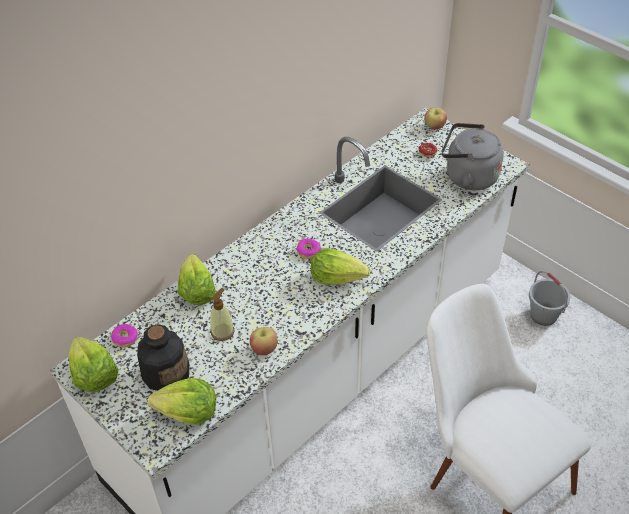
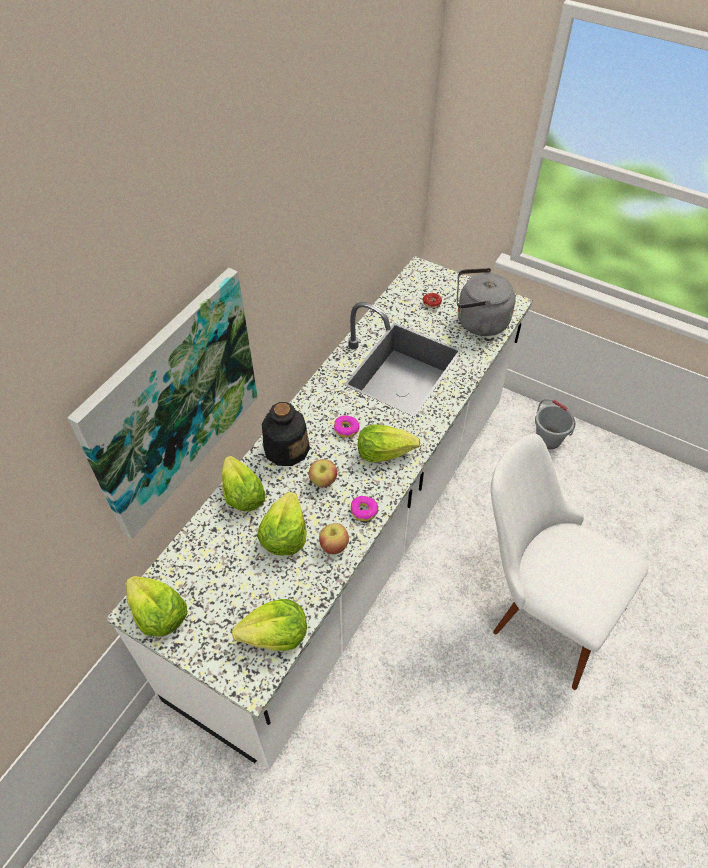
camera: 15 degrees left, 5 degrees up
(125, 338) = (181, 564): donut -> donut (364, 511)
(137, 188) = (173, 403): none -> picture
(166, 372) = (237, 594): bottle -> bottle (286, 448)
(222, 331) = (284, 535): soap dispenser -> lettuce
(434, 127) = (430, 275): apple -> apple (323, 481)

